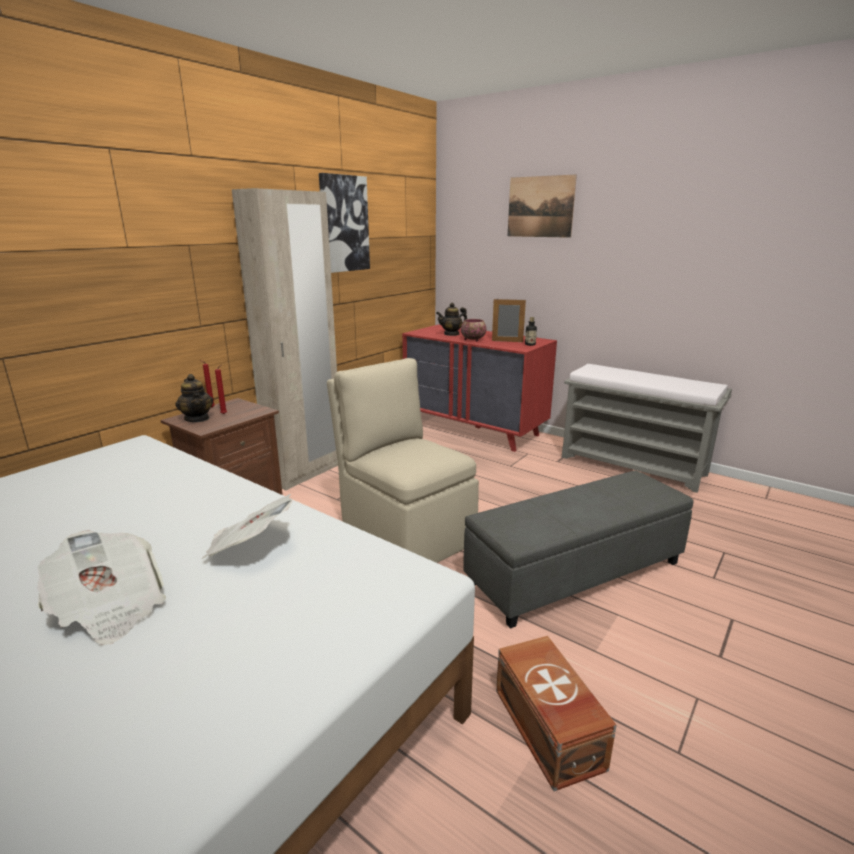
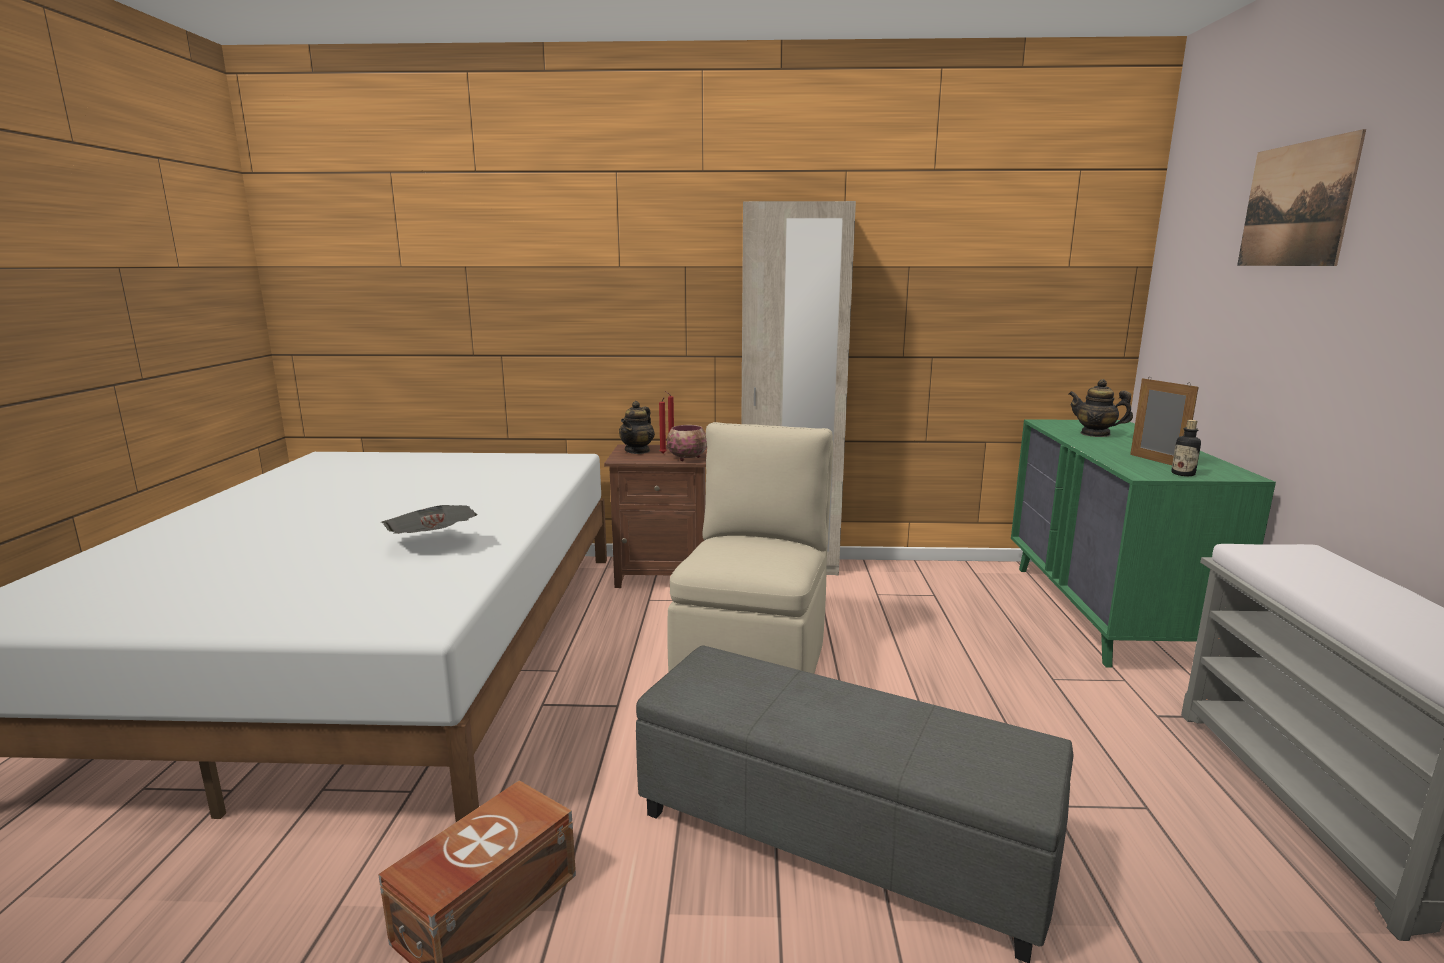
camera: 55 degrees right, 5 degrees down
(109, 608) = (319, 536): newspaper -> none
(343, 224) = (924, 245): picture -> none
(473, 340) = (1101, 447): bowl -> bowl (688, 458)
(474, 429) = (1104, 613): red dresser -> green dresser

